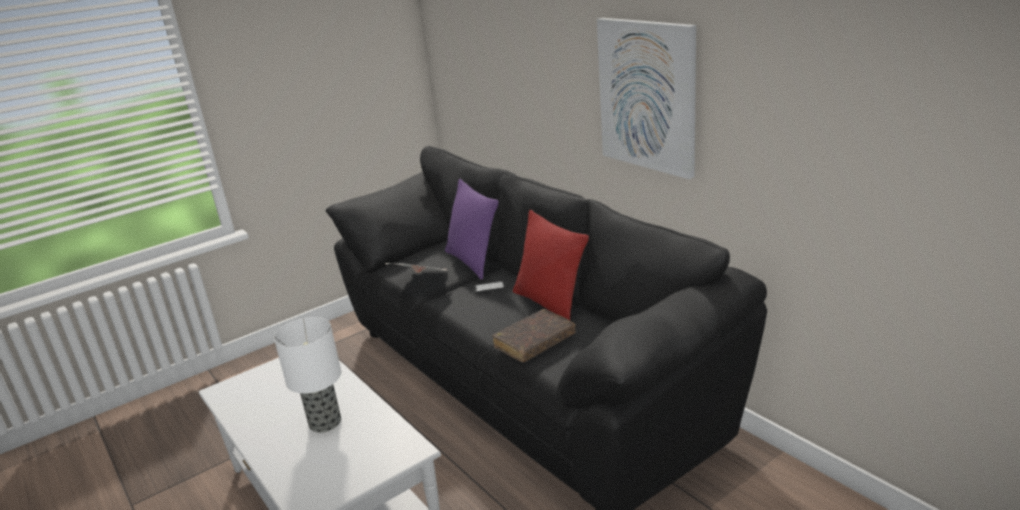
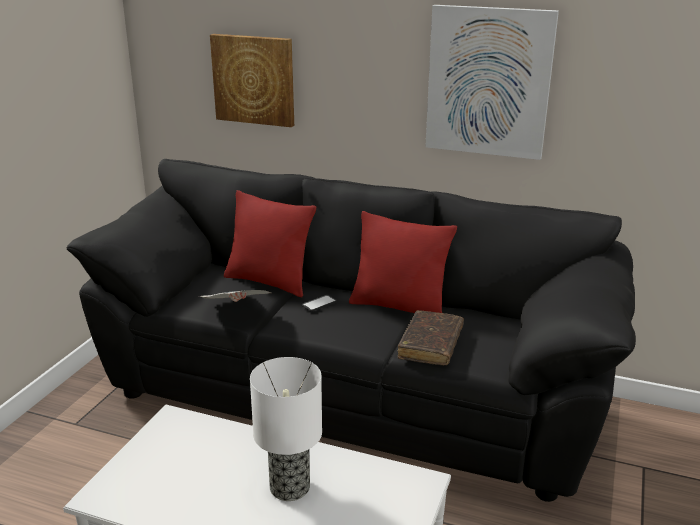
camera: 35 degrees left, 0 degrees up
(473, 262) = (269, 282): purple pillow -> red pillow
(493, 82) = (254, 79): none -> picture

